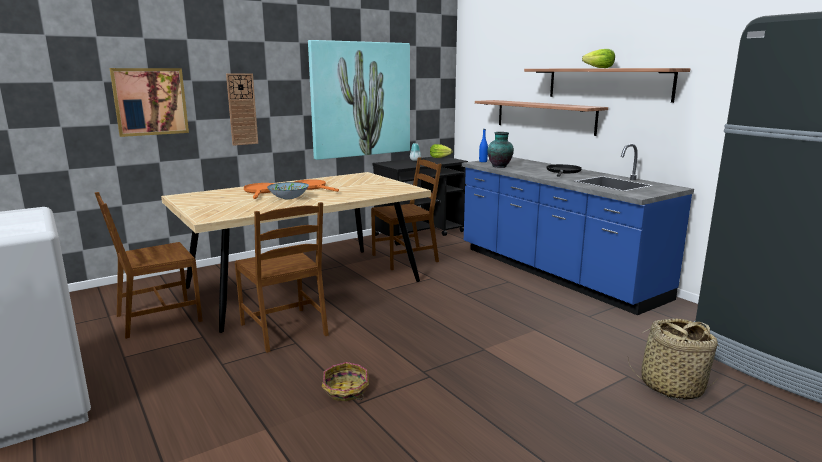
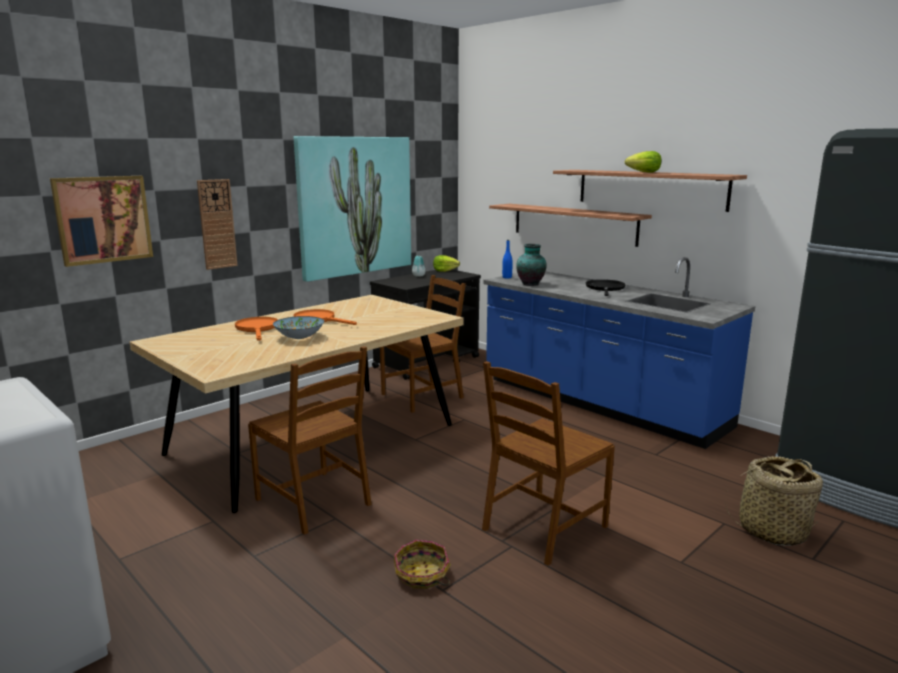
camera: 10 degrees left, 0 degrees up
(158, 318) = (142, 500): brown chair -> brown chair (543, 528)

